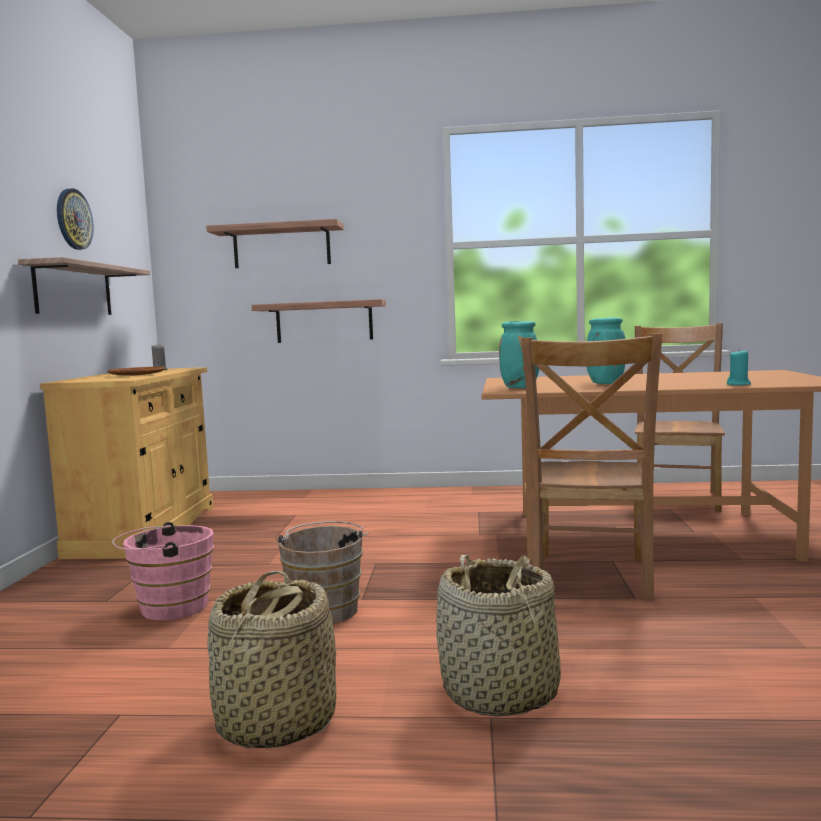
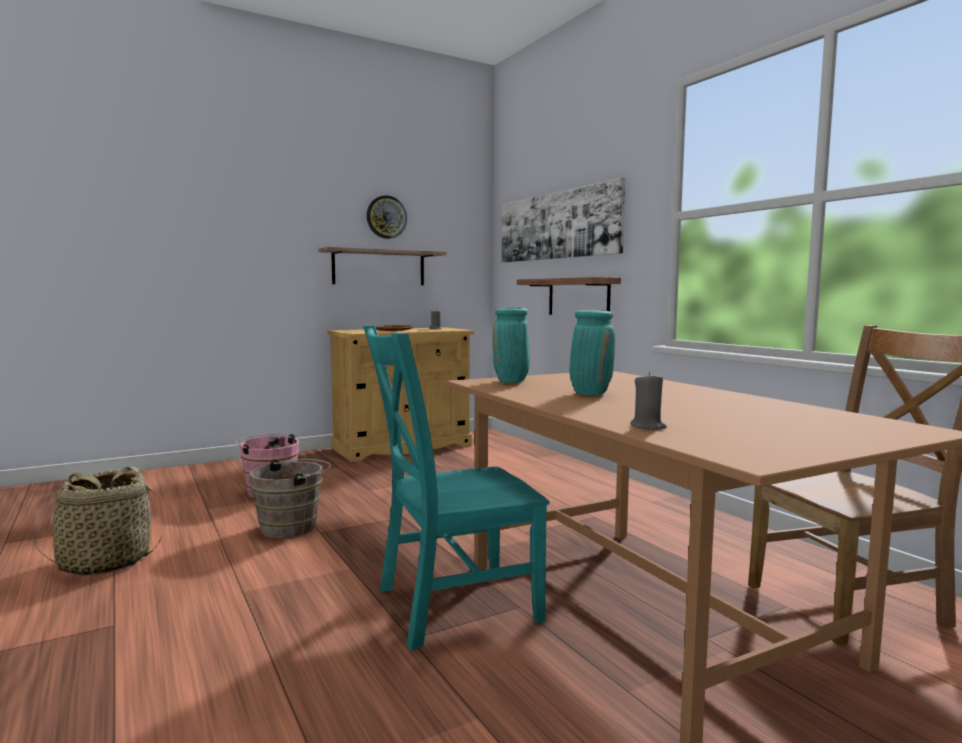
camera: 55 degrees right, 0 degrees up
(281, 246) = (557, 226): shelf -> picture
(500, 693) = (156, 619): basket -> none
(590, 578) = (450, 605): brown chair -> turquoise chair
(739, 384) = (648, 426): turquoise candle -> grey candle

